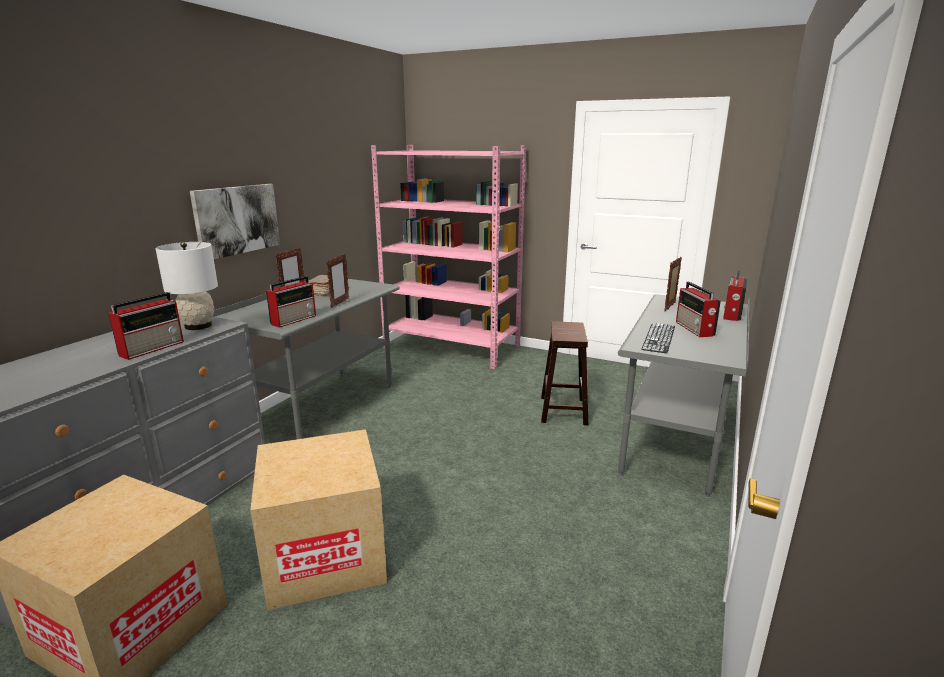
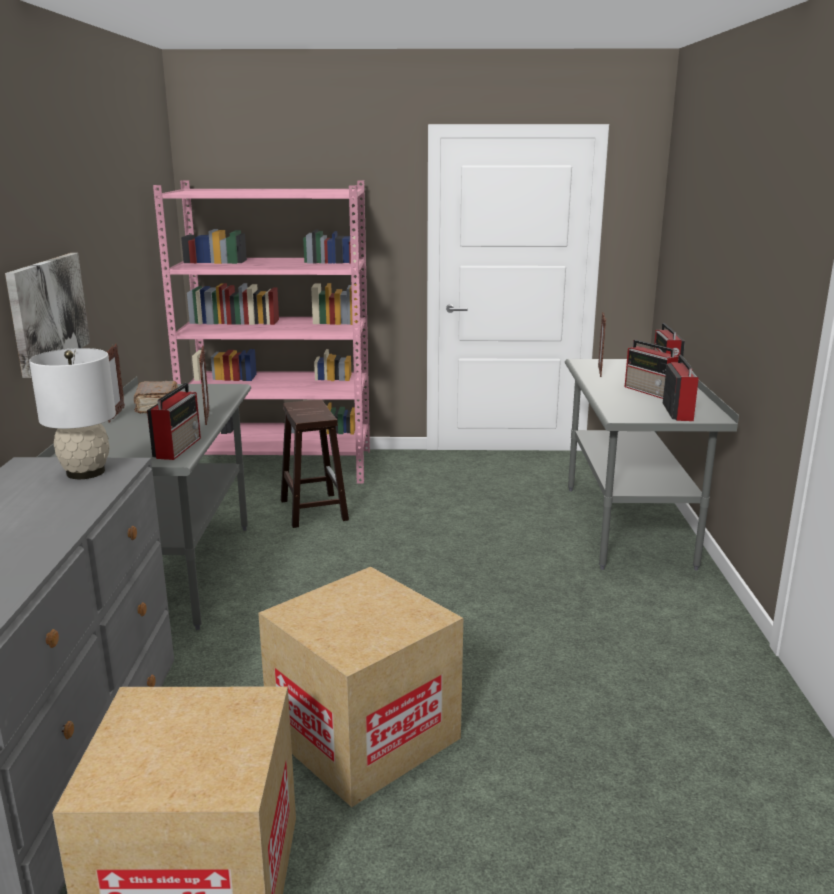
camera: 25 degrees left, 0 degrees up
(153, 348) = (75, 509): radio -> radio (678, 411)
(563, 410) = (486, 515): brown stool -> brown stool (313, 509)
(659, 337) = (628, 405): keyboard -> none

